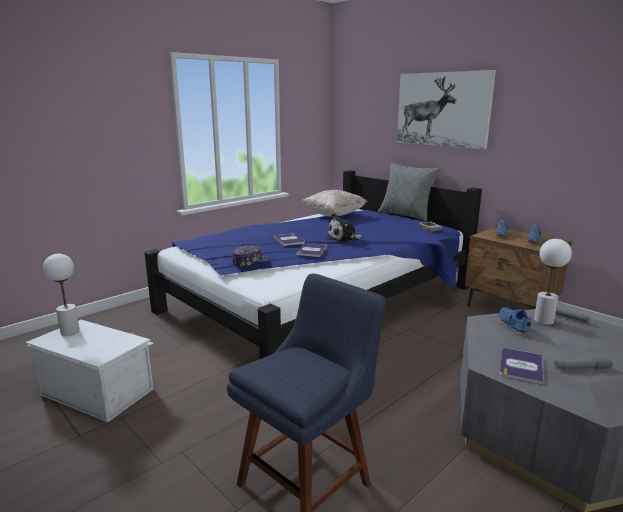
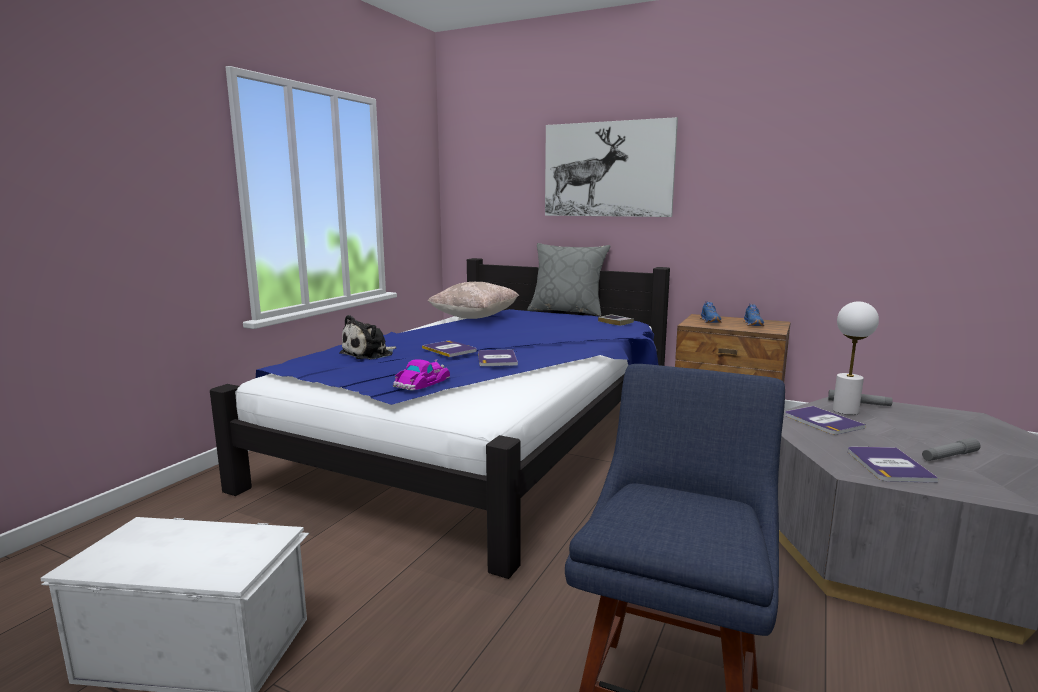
camera: 20 degrees left, 5 degrees down
(69, 331) = (130, 541): white table lamp -> none
(250, 262) = (421, 382): cap -> toy car
(345, 239) = (523, 342): plush toy -> plush toy (369, 354)
(513, 326) = (822, 421): blue shoe -> book

